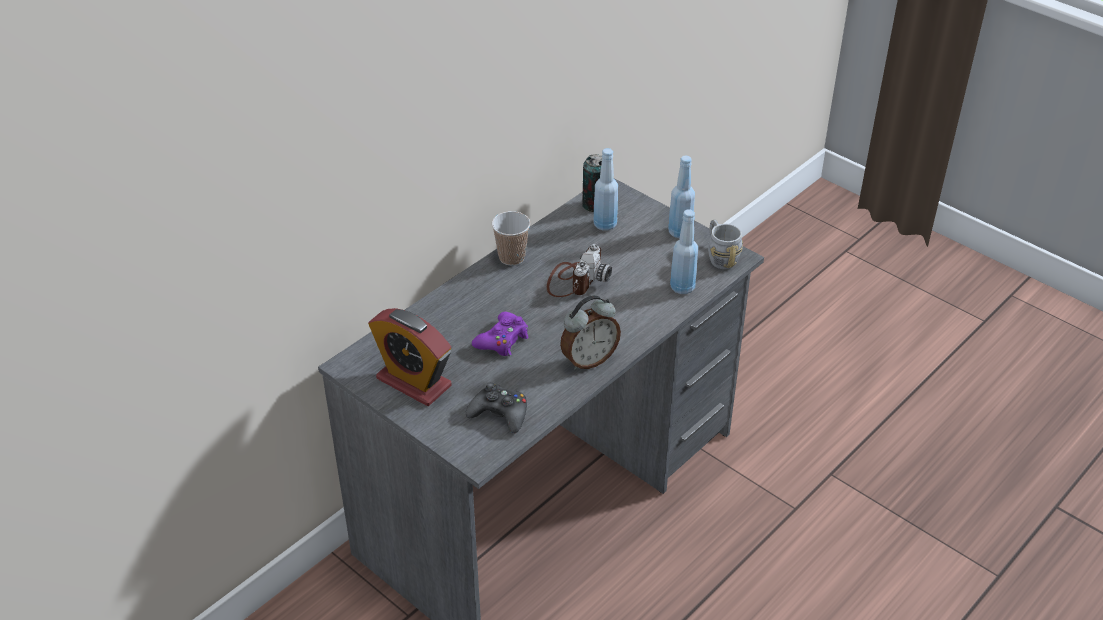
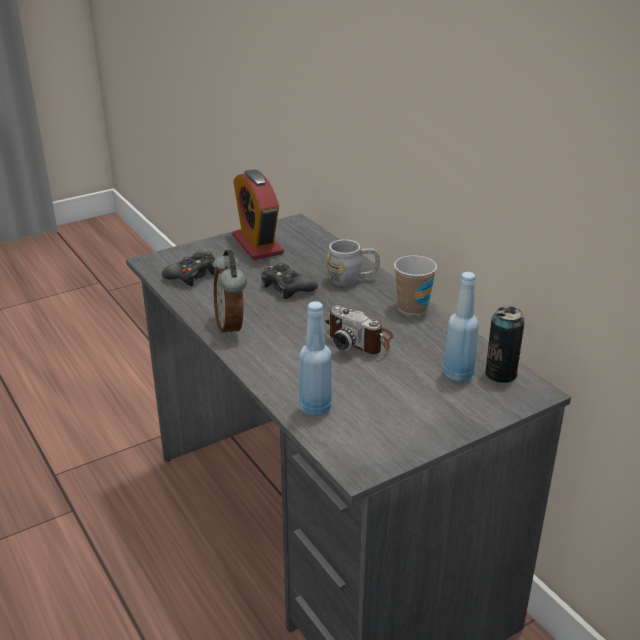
camera: 105 degrees right, 10 degrees down
(414, 382) = (257, 245): alarm clock -> alarm clock turned 75 degrees counterclockwise
(502, 340) = (286, 288): purple game controller -> black game controller
(679, 232) = (428, 430): blue bottle -> none
(720, 256) = (365, 453): grey mug -> grey mug (352, 280)

